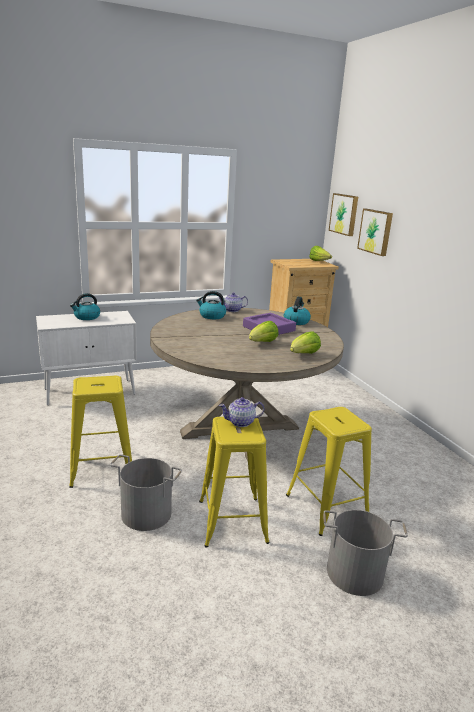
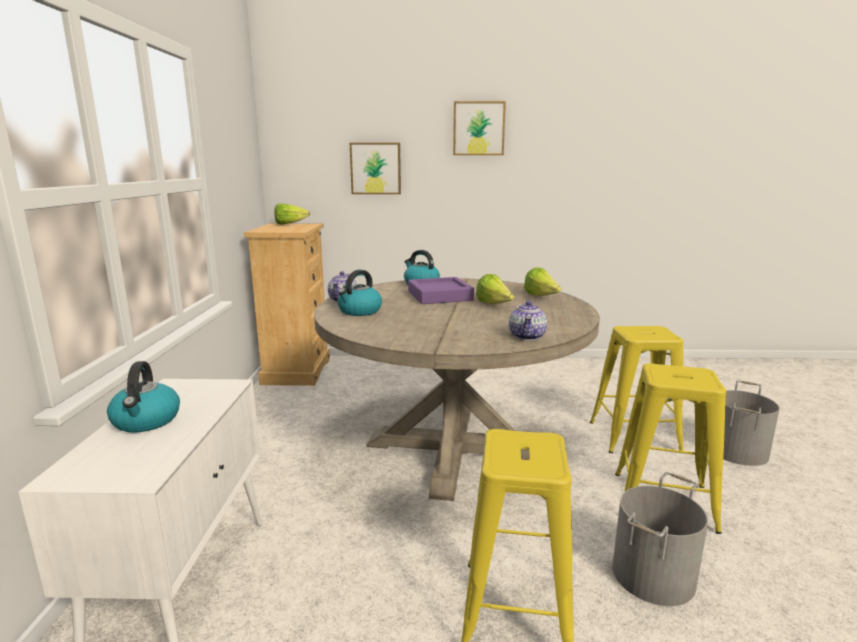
camera: 65 degrees left, 5 degrees down
(241, 422) = (665, 372): teapot -> teapot (527, 336)
(344, 214) = (305, 155): picture -> picture (478, 129)

